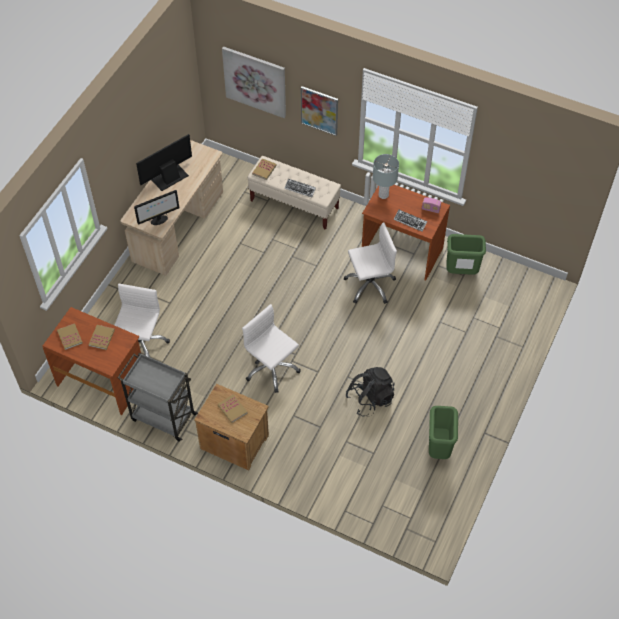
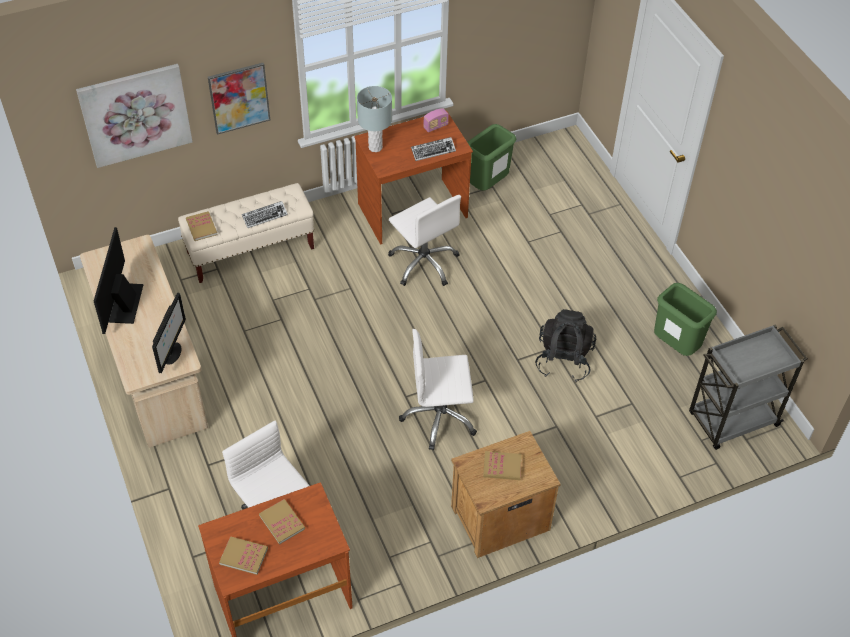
camera: 50 degrees left, 5 degrees down
(162, 416) = (397, 566): grey cart -> grey cart (732, 420)
(369, 285) = (424, 263): white office chair -> white office chair turned 120 degrees clockwise

